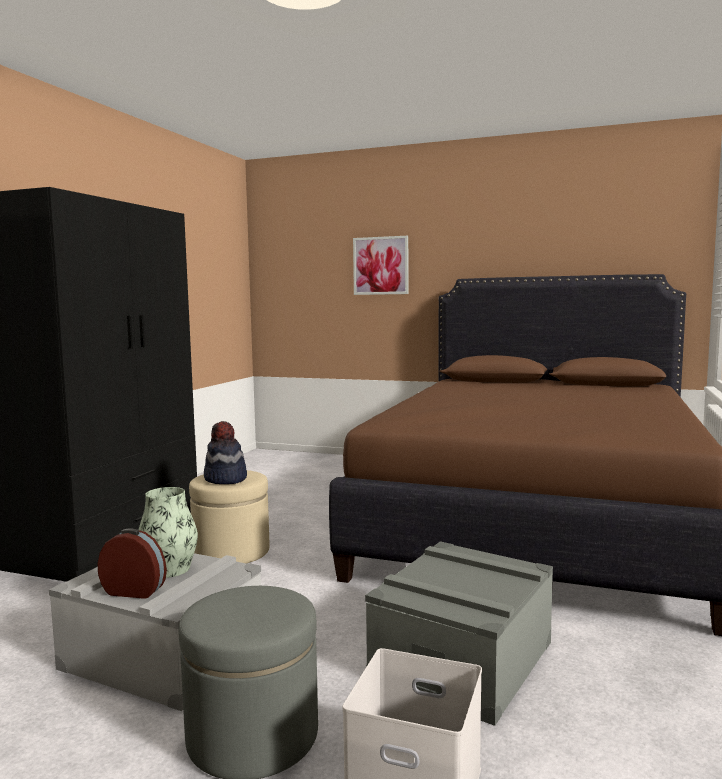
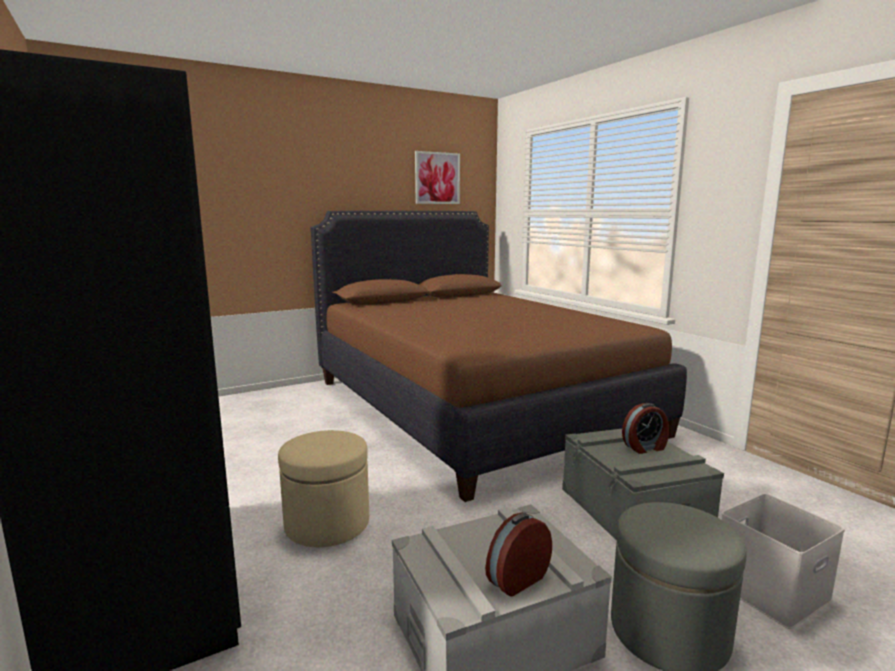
camera: 50 degrees left, 5 degrees up
(169, 569) = (484, 546): vase -> none
(225, 479) = (329, 447): hat -> none
(381, 265) = (242, 194): picture -> picture (437, 178)
(484, 580) = (645, 447): none -> alarm clock

